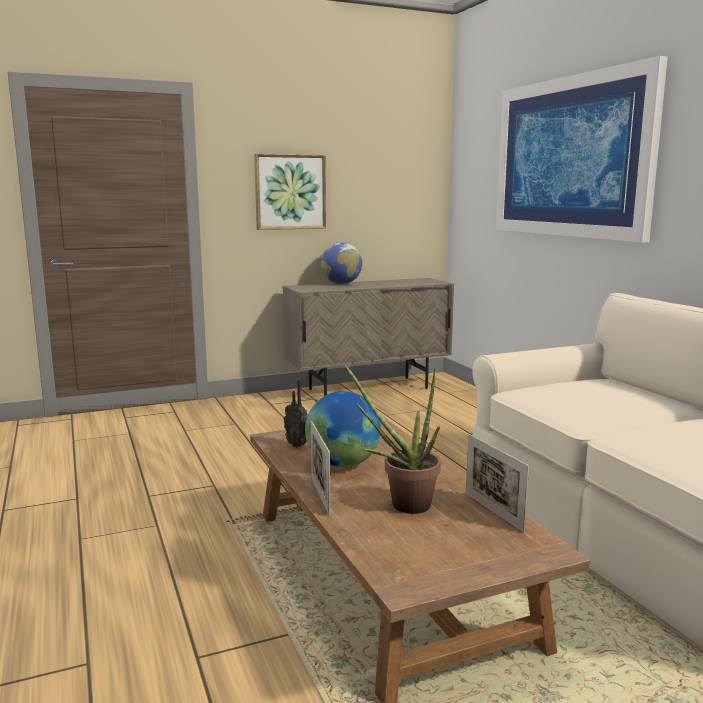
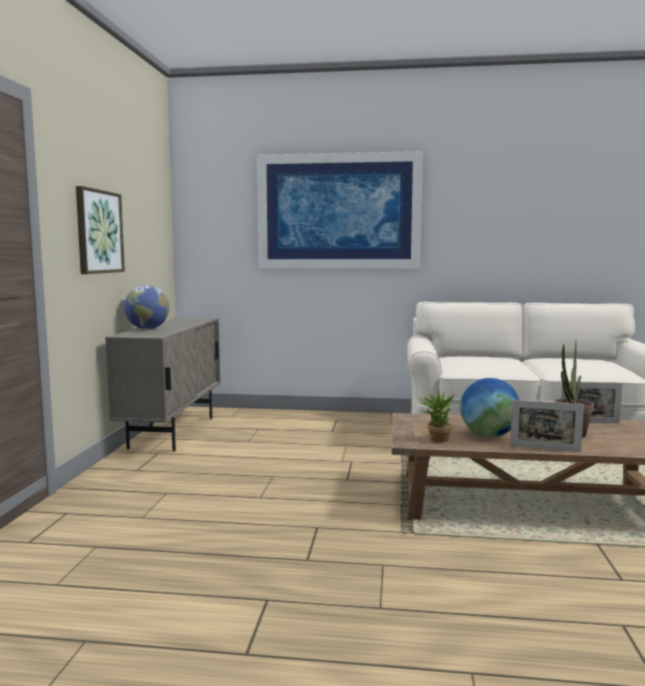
camera: 60 degrees left, 5 degrees down
(297, 445) = (435, 439): radio -> potted plant

